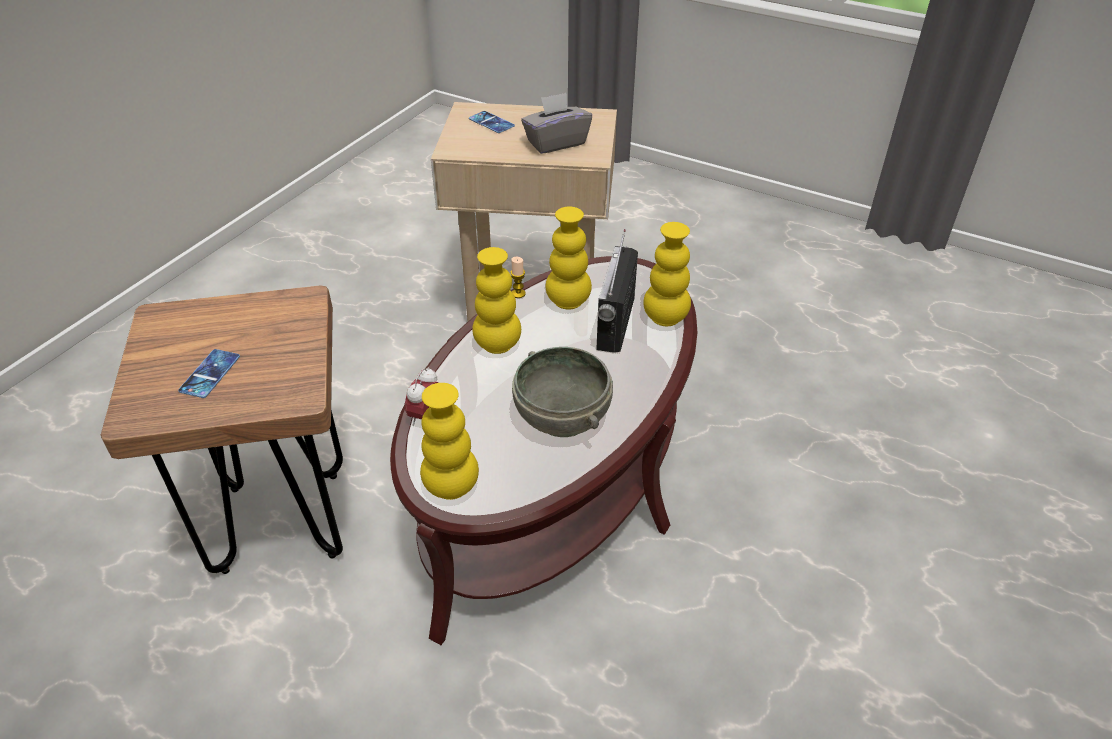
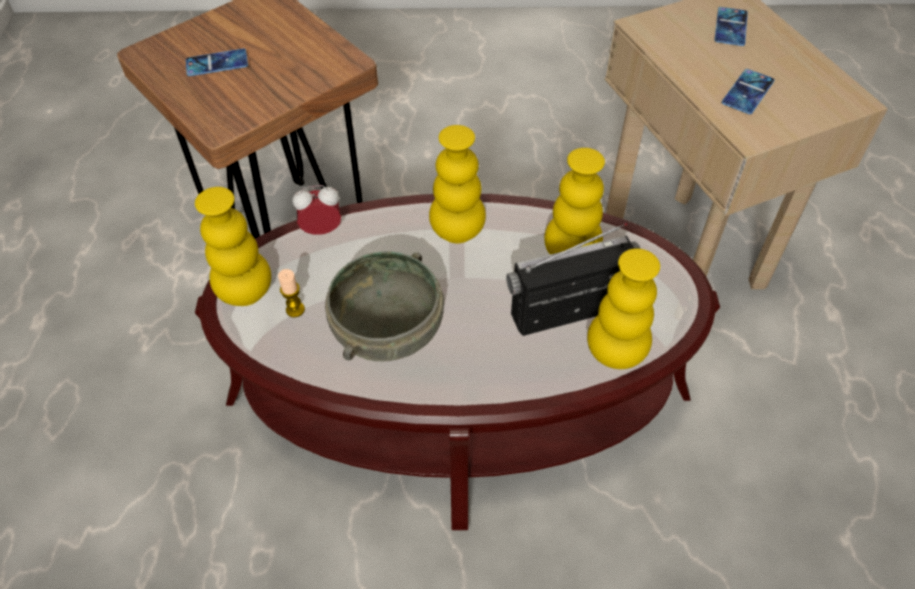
camera: 60 degrees right, 10 degrees up
(518, 293) = (548, 208): candle -> candle (295, 309)
(556, 143) = (748, 92): grey tissue box -> phone

